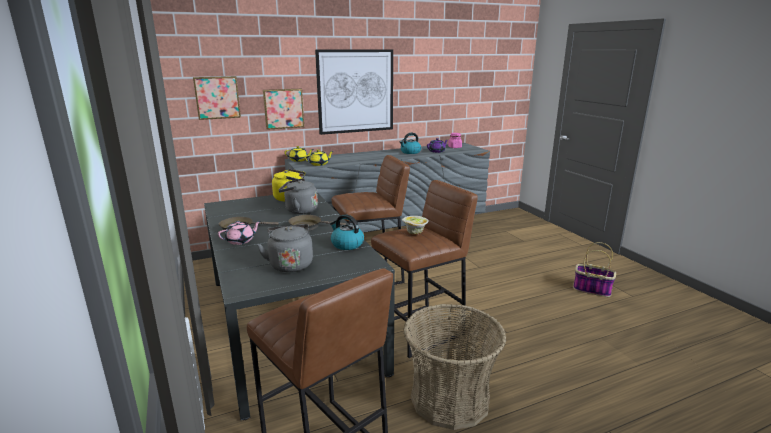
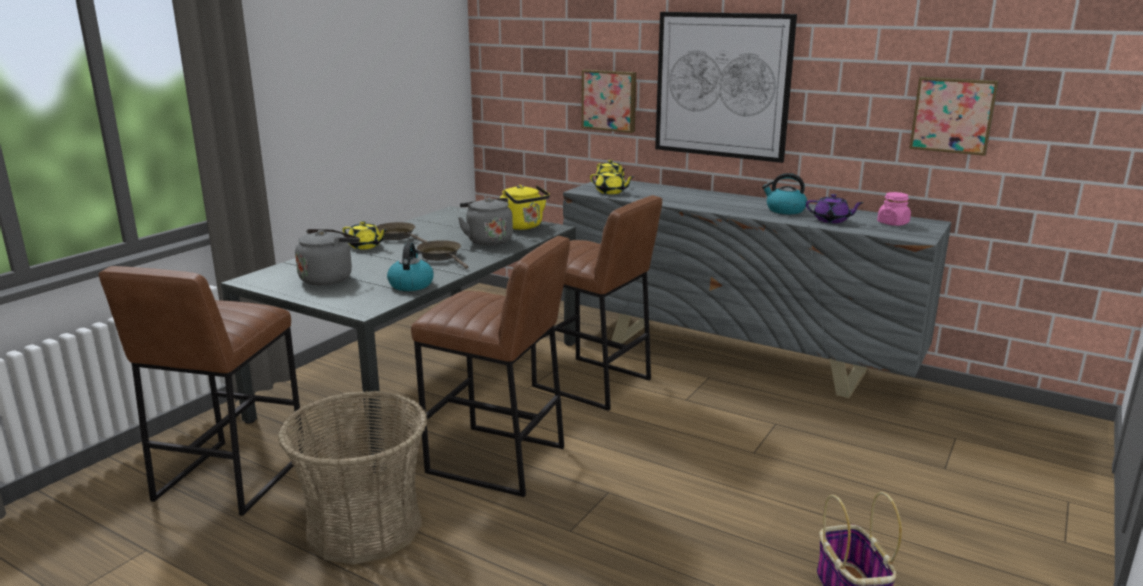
camera: 55 degrees right, 0 degrees up
(217, 97) = (531, 74): picture -> picture (953, 115)
(241, 241) = (365, 246): pink teapot -> yellow teapot
(414, 233) = (482, 301): bowl -> none

